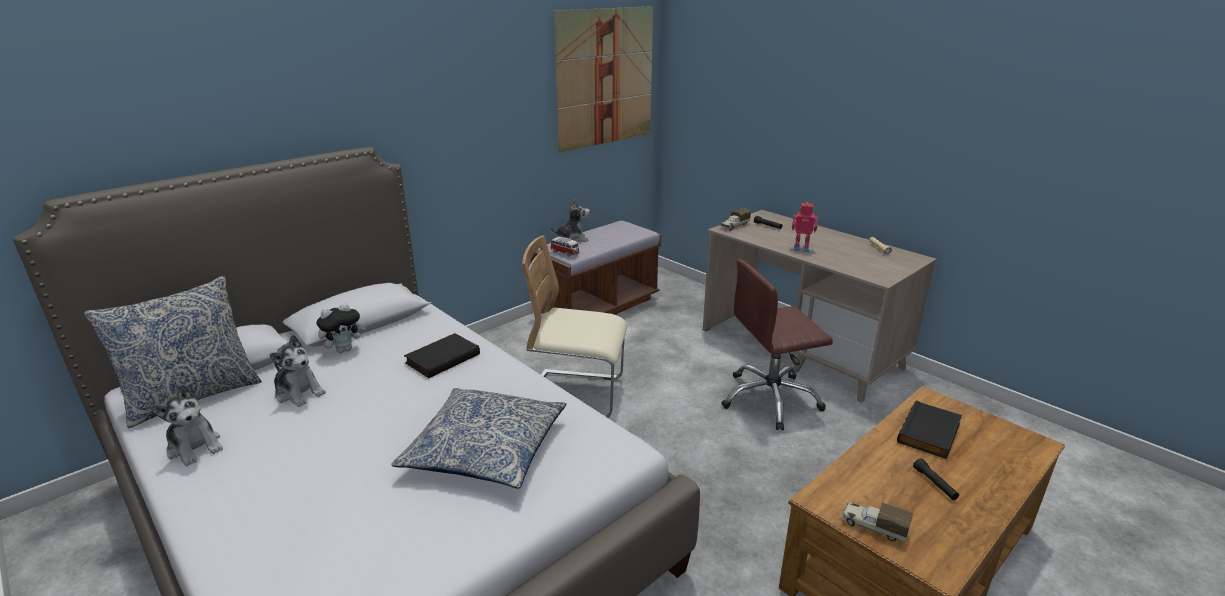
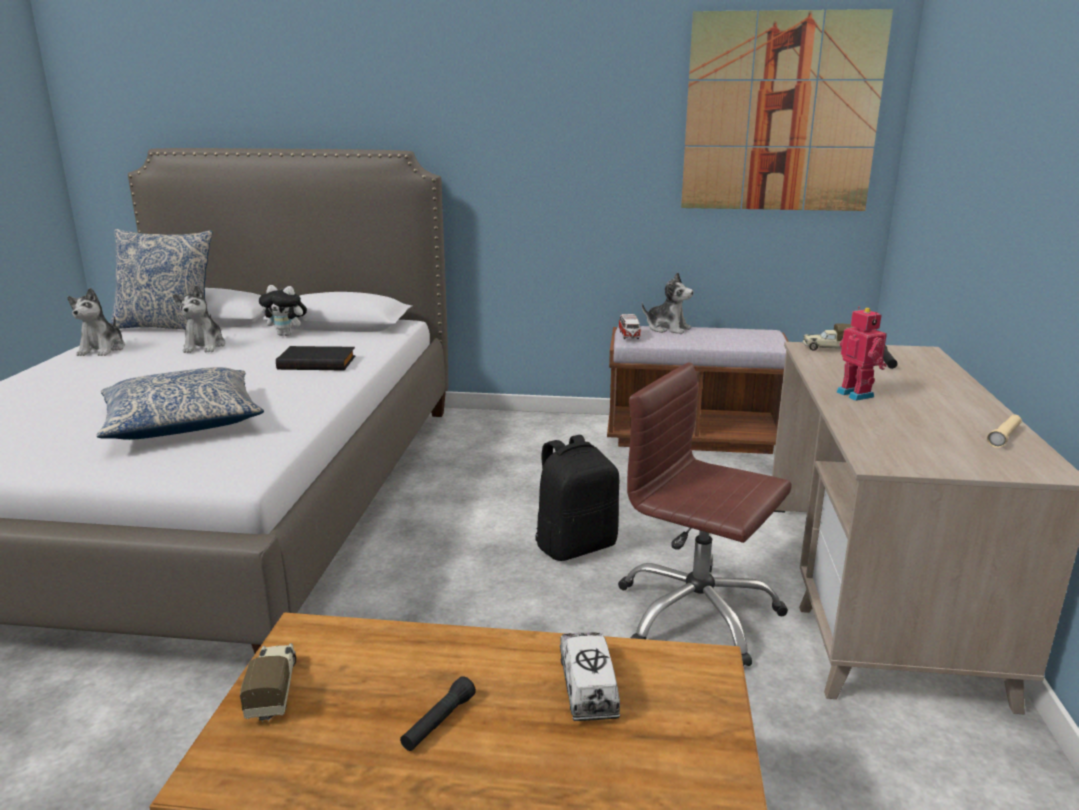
camera: 50 degrees right, 5 degrees down
(576, 395) = (505, 495): beige chair -> none
(666, 400) = (575, 545): none -> black backpack
(930, 433) = (588, 686): black book -> toy truck

